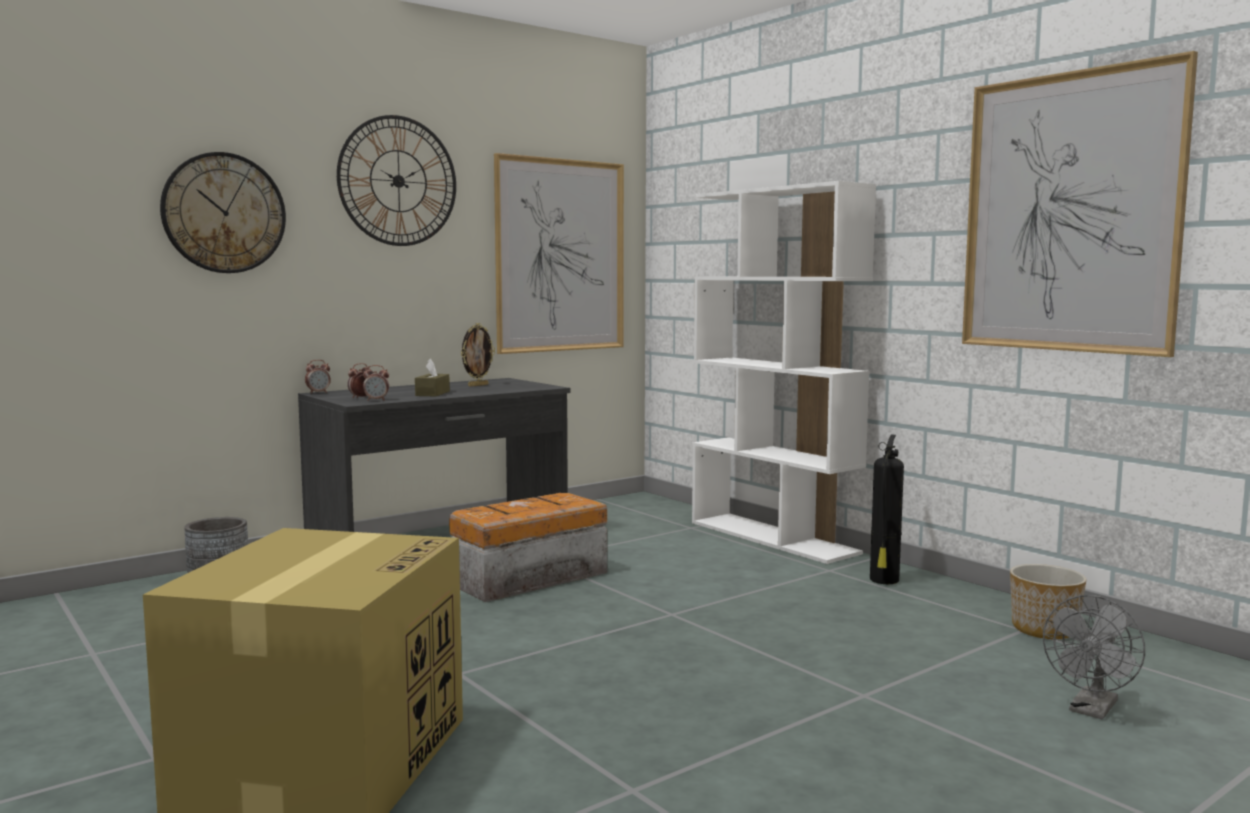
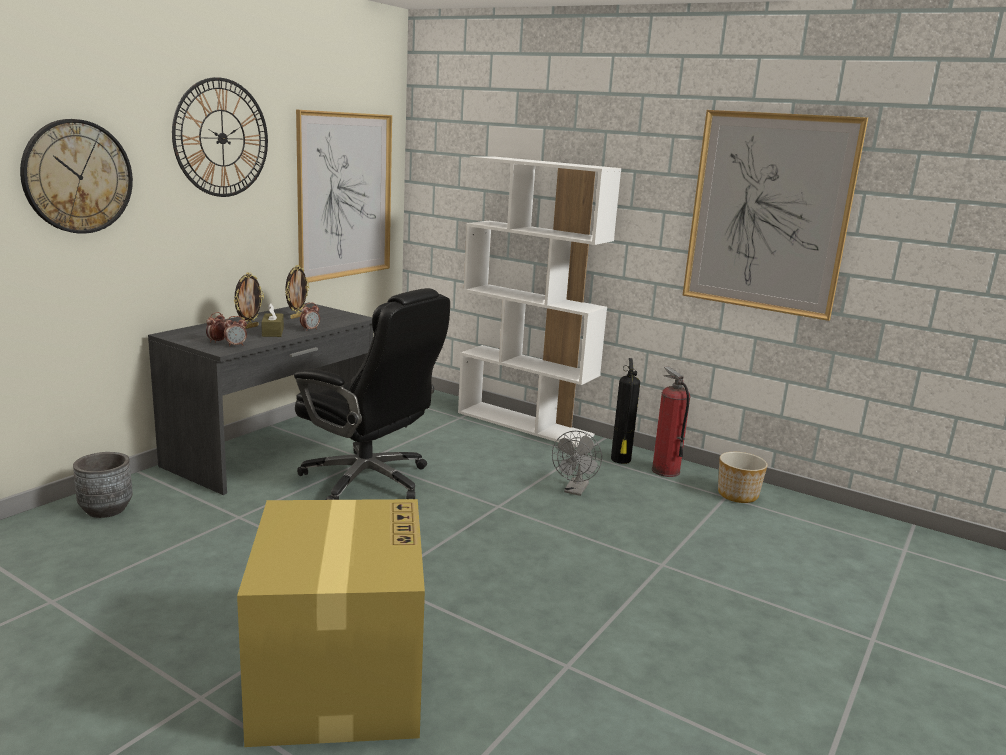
camera: 20 degrees left, 10 degrees up
(318, 392) = (167, 333): alarm clock -> alarm clock (310, 329)
(412, 390) = (249, 327): none -> picture frame
(526, 578) = (368, 481): storage box -> black office chair
(944, 595) = (665, 471): none -> fire extinguisher
(1091, 710) = (793, 559): grey fan -> grey fan (575, 491)

